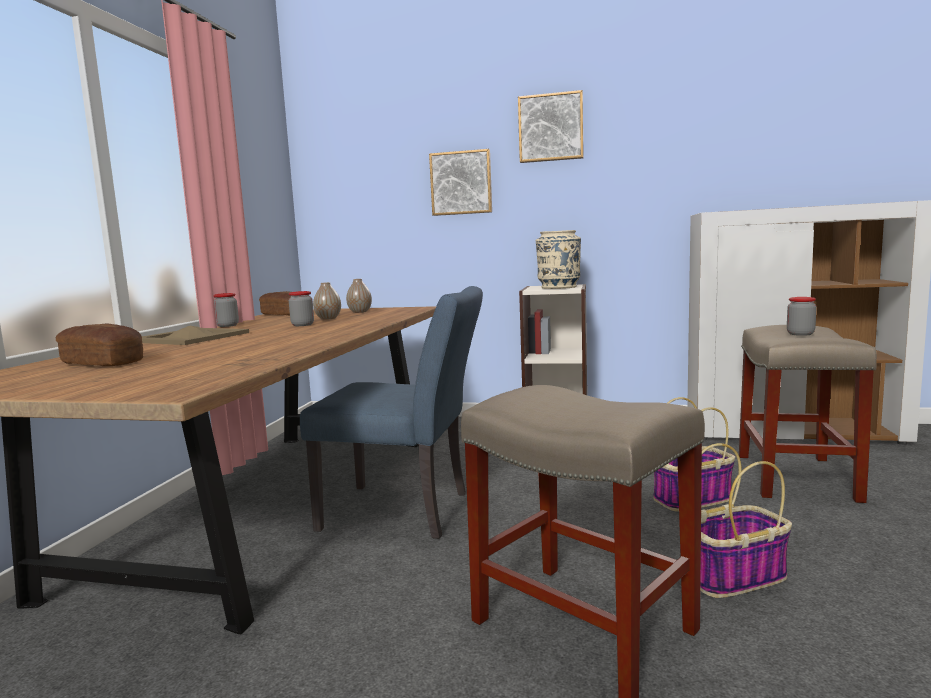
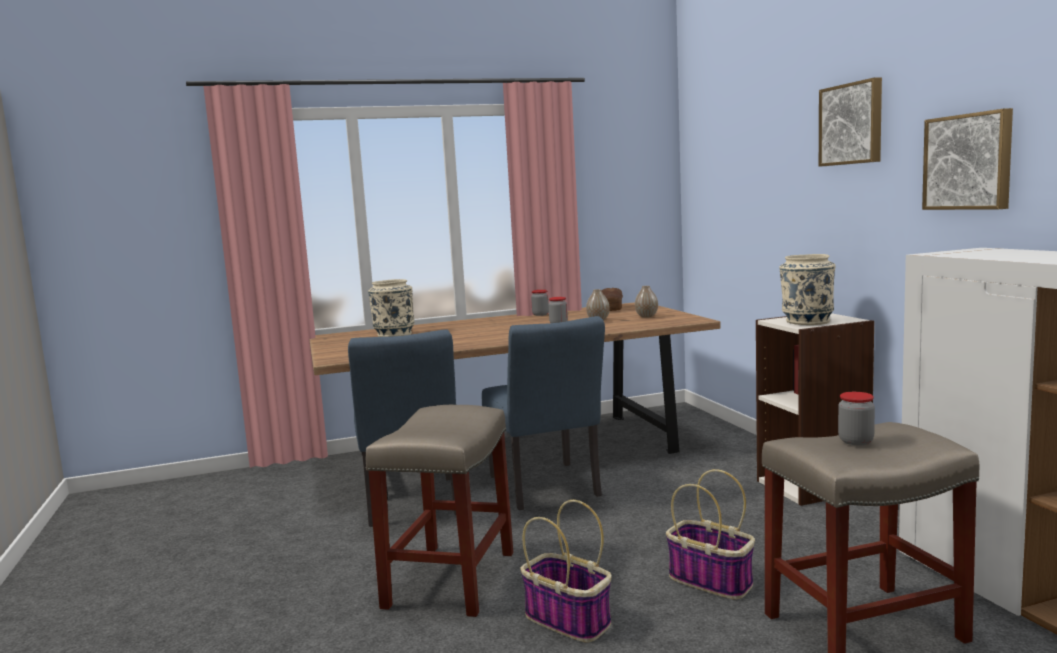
camera: 60 degrees right, 0 degrees up
(102, 363) = (394, 334): bread -> beige vase
(191, 337) = (485, 322): beige tray -> none
(309, 604) = (412, 505): none -> blue chair
(461, 183) = (780, 187): picture -> picture (969, 162)

